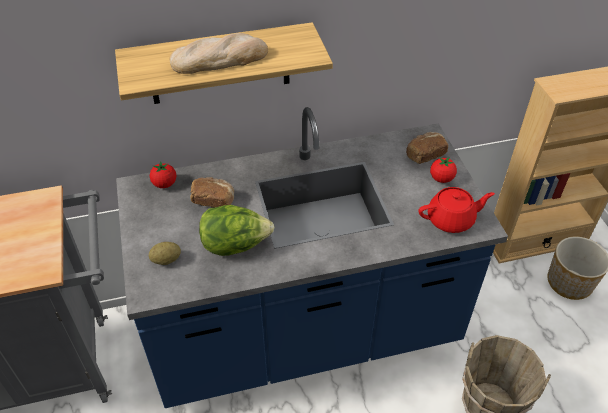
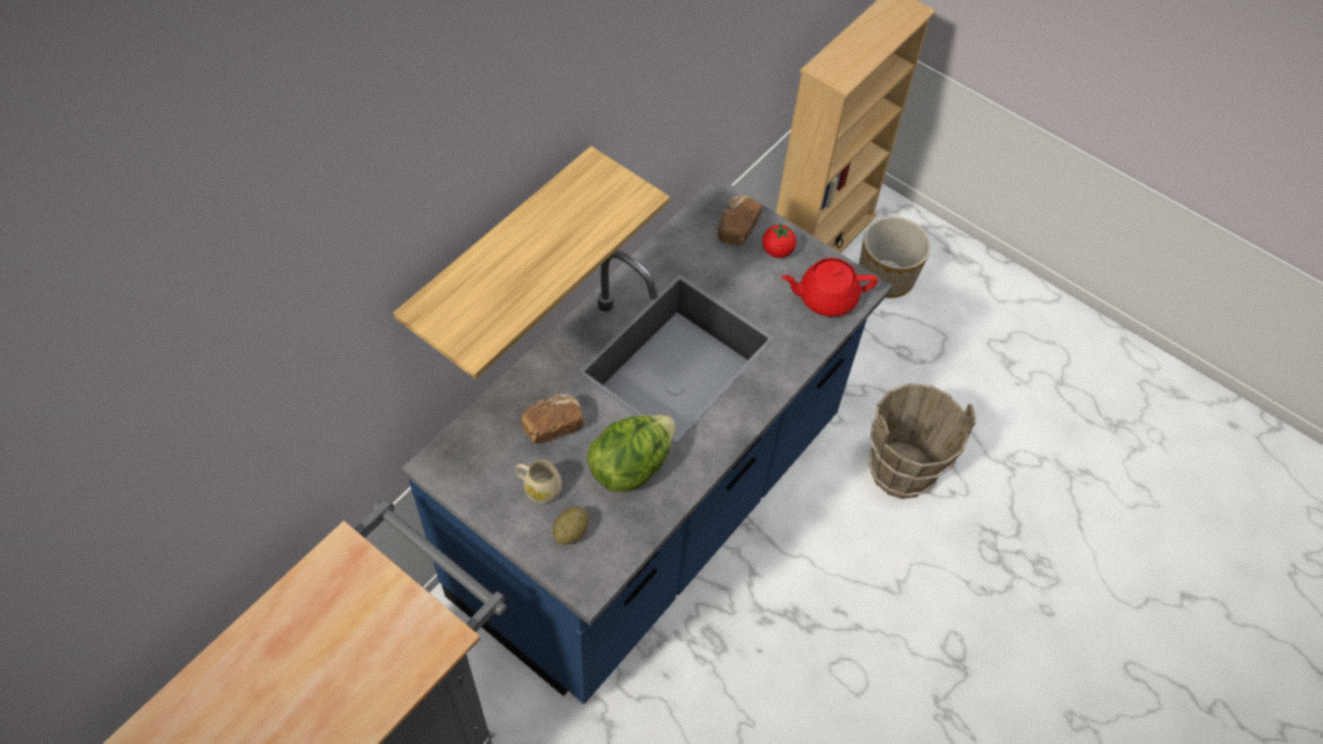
camera: 40 degrees left, 10 degrees up
(164, 184) = (473, 439): tomato -> none
(173, 227) = (538, 488): none -> beige mug
(219, 59) = (539, 258): bread -> none
(451, 220) = (826, 298): red teapot -> red teapot turned 135 degrees counterclockwise

